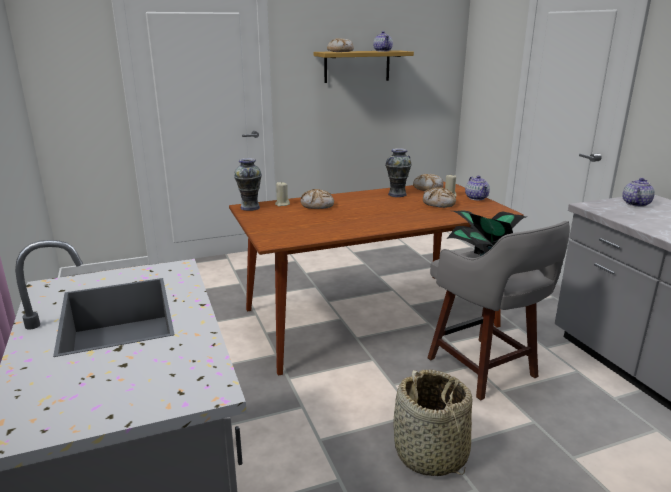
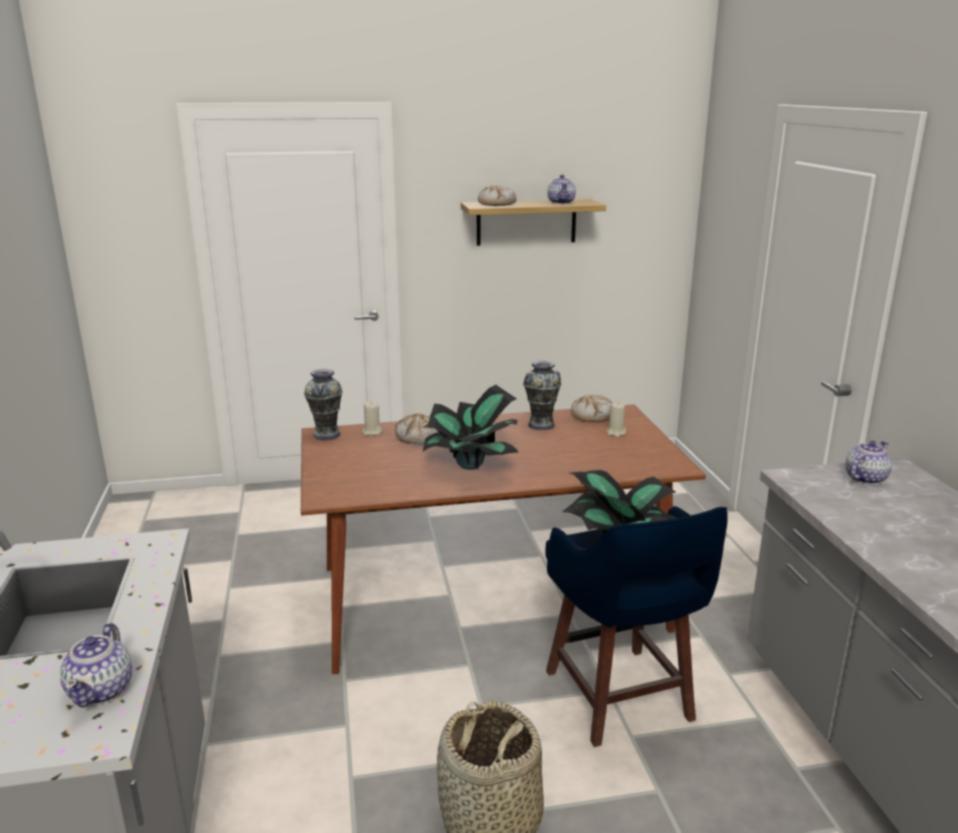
camera: 10 degrees right, 0 degrees up
(364, 218) = (470, 466): none -> potted plant
(439, 204) = (592, 446): bread -> none
(476, 198) = (653, 439): teapot -> teapot (102, 690)
(484, 370) = (620, 700): grey stool -> blue stool

